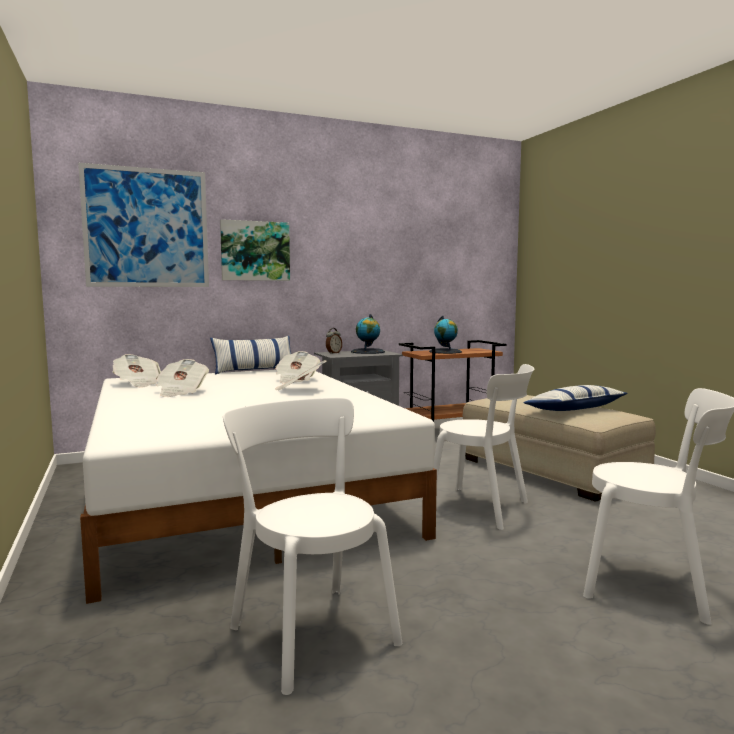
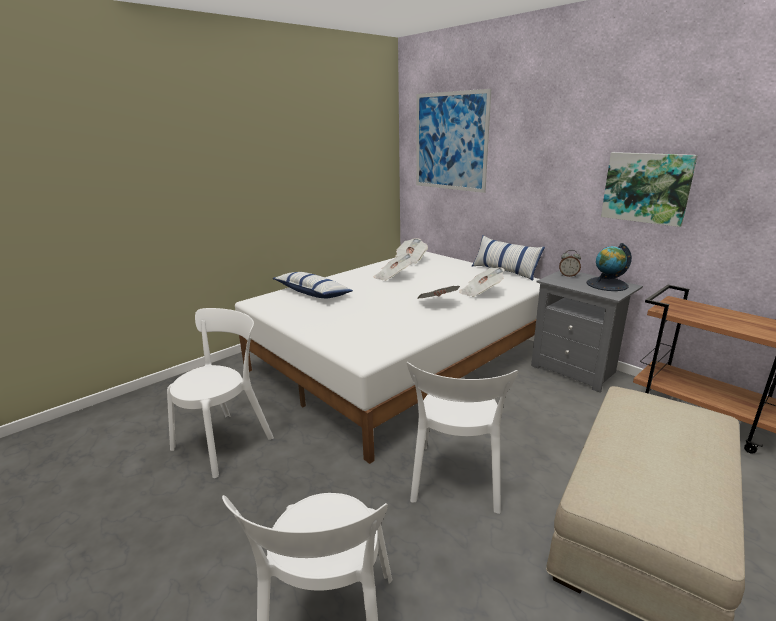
camera: 70 degrees right, 15 degrees up
(255, 251) = (524, 162): picture -> picture (646, 188)
(445, 351) = (713, 316): globe -> none
(575, 409) = (651, 472): pillow -> pillow (312, 293)

